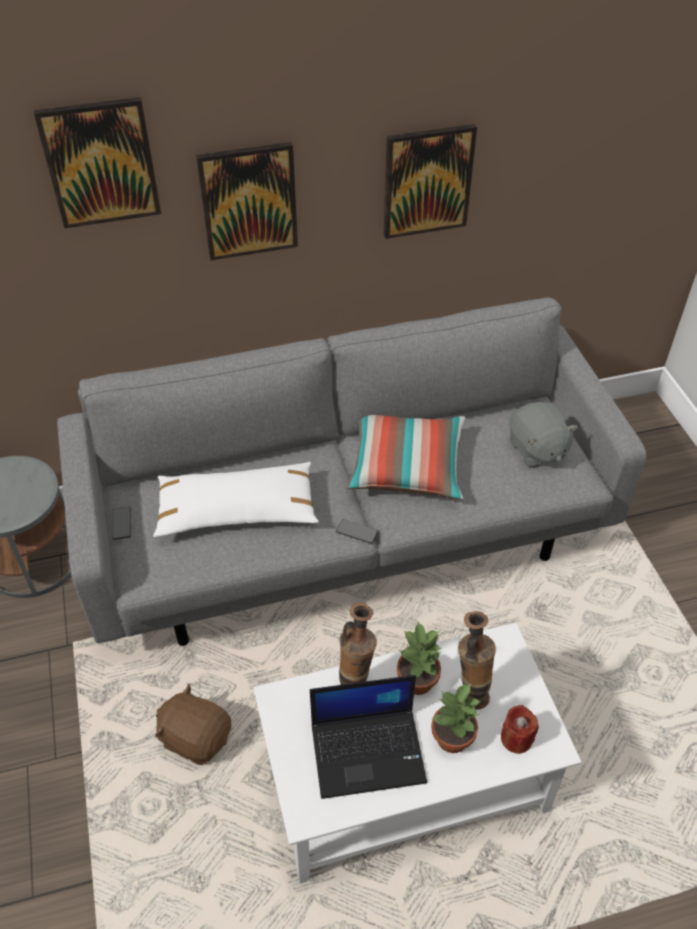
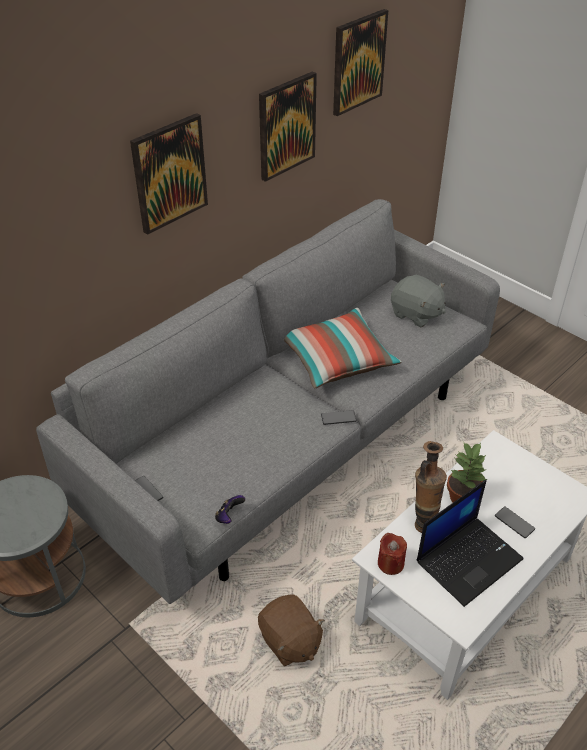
camera: 30 degrees left, 5 degrees down
(100, 163) = (58, 165): picture -> picture (358, 62)
(172, 585) = (229, 516): none -> game controller
(196, 737) = (290, 641): brown plush toy -> brown plush toy turned 120 degrees counterclockwise
(237, 510) = (235, 441): white pillow -> none
(451, 738) = (514, 523): potted plant -> phone
(470, 692) = (502, 487): vase -> none
(516, 738) = (553, 502): red candle -> red candle (390, 563)

